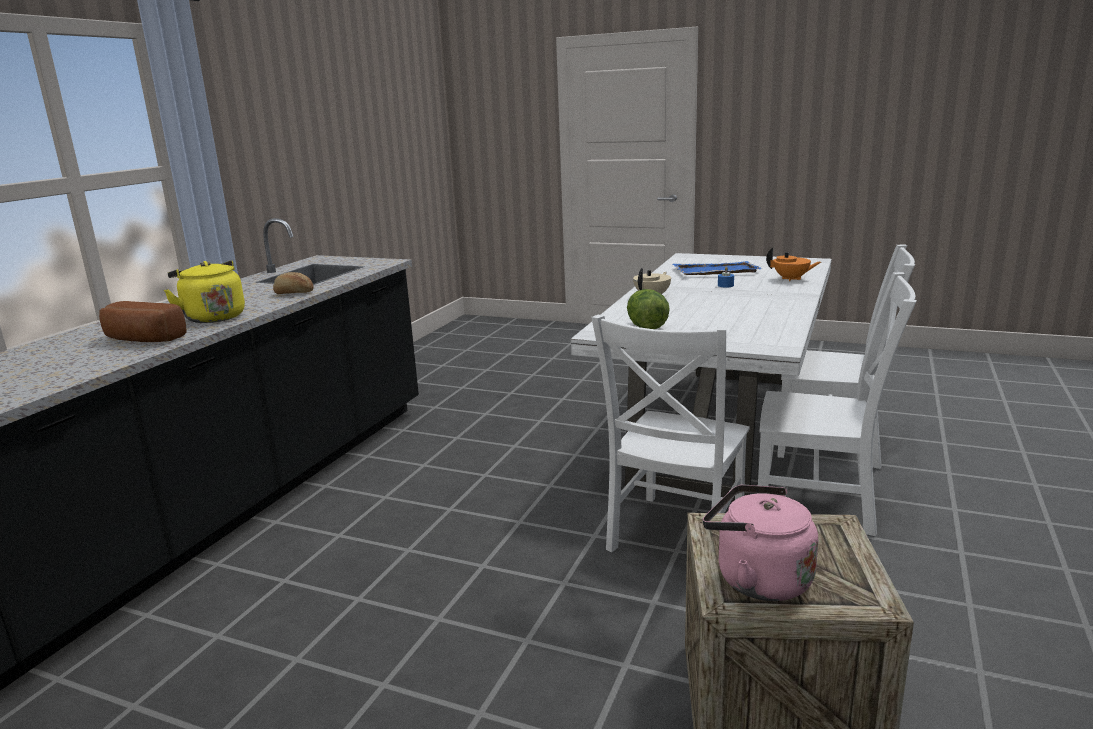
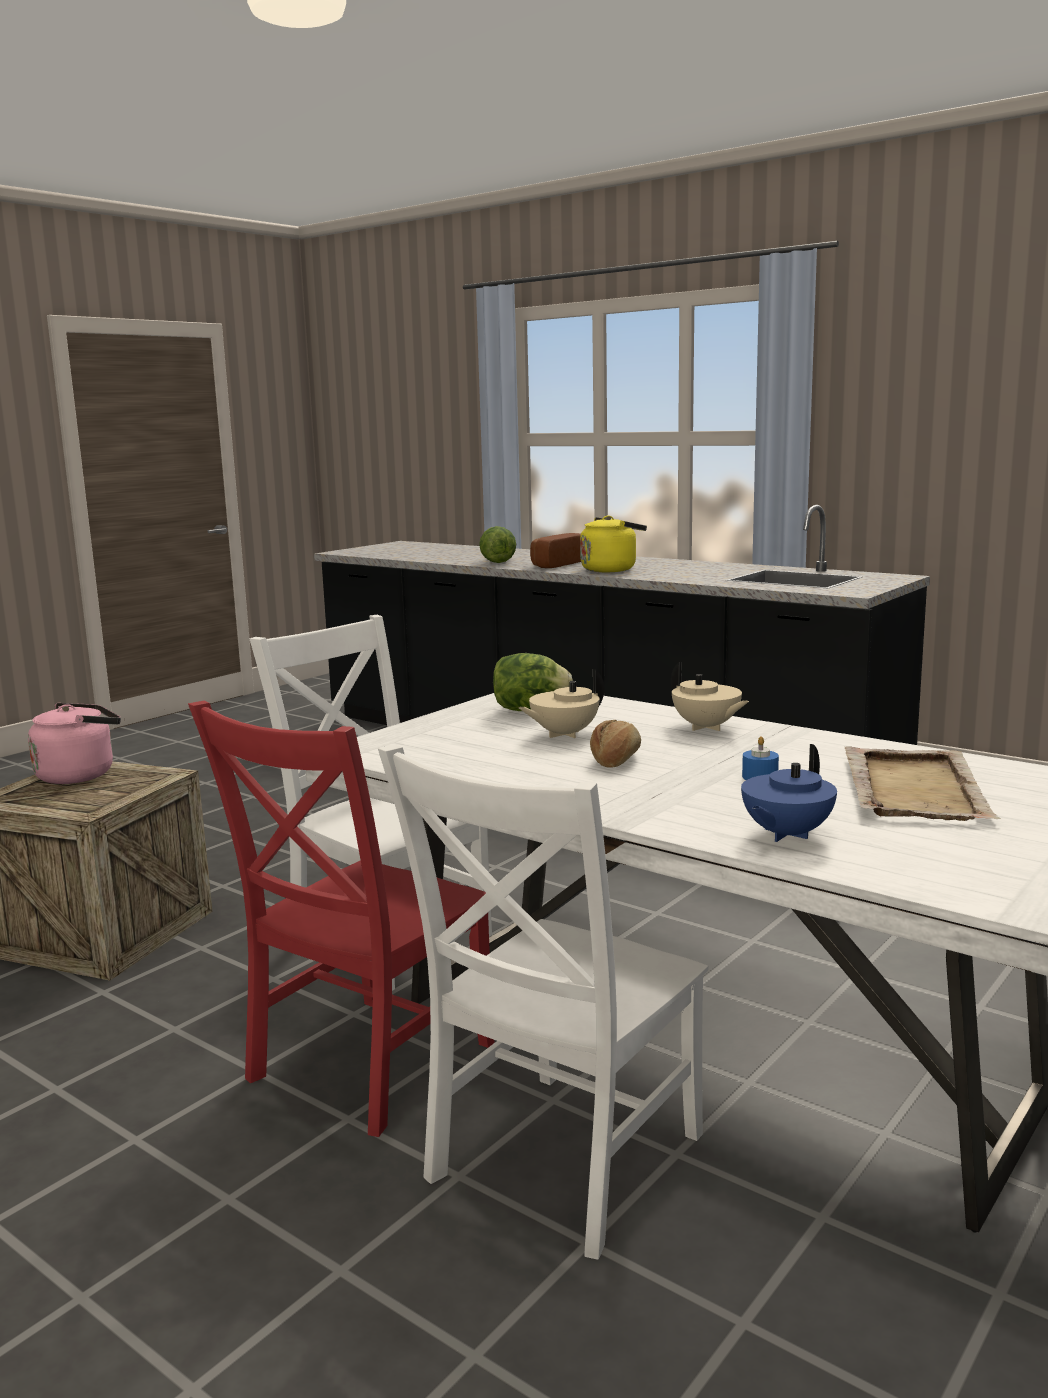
camera: 105 degrees right, 5 degrees down
(82, 366) = (498, 562): none -> lettuce
(293, 293) = (689, 578): bread -> bread (615, 760)
(693, 315) = (563, 734): none -> beige teapot
(715, 271) = (914, 788): blue tray -> beige tray
(791, 279) = (785, 834): orange teapot -> blue teapot
(822, 504) = (364, 1066): white chair -> red chair

